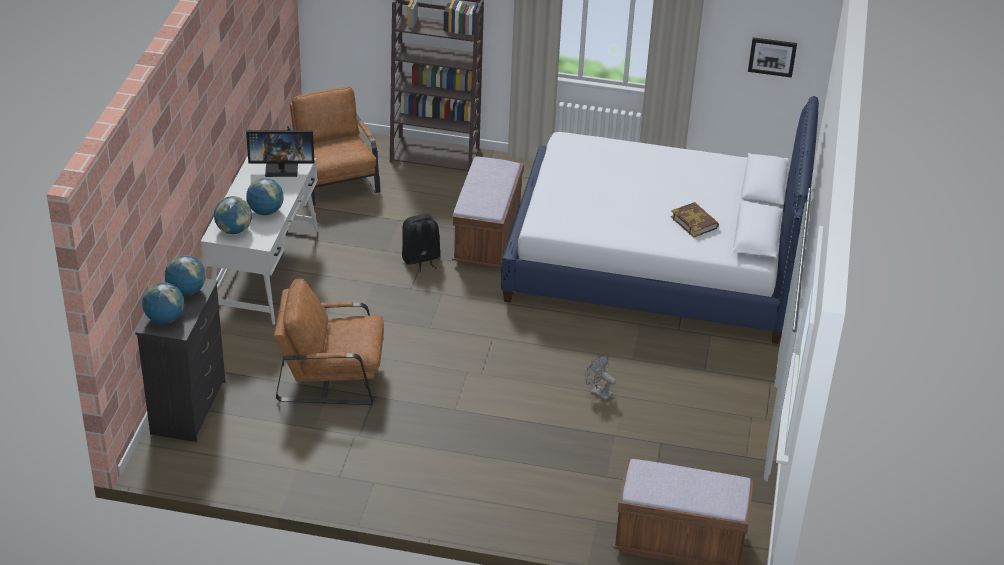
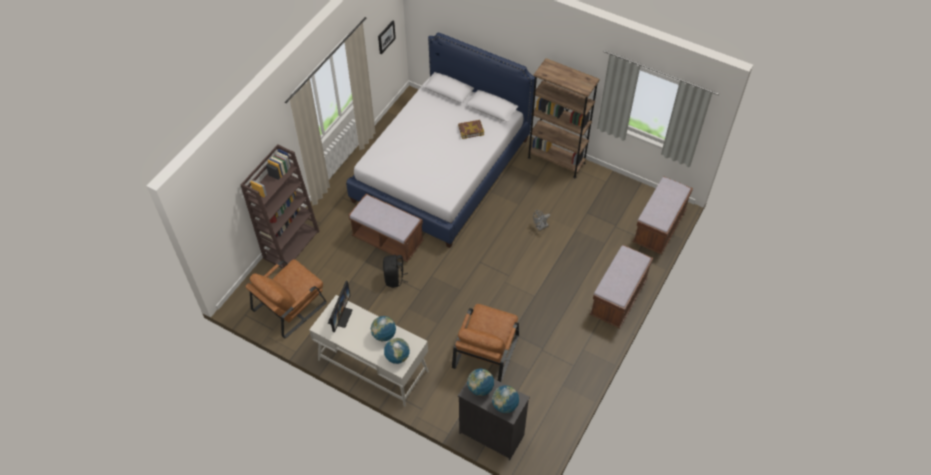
camera: 70 degrees left, 15 degrees up
(334, 178) = (290, 305): brown armchair -> brown armchair turned 45 degrees counterclockwise
(495, 511) = (618, 298): none -> brown bench
(756, 386) = (556, 160): none -> brown bookcase

